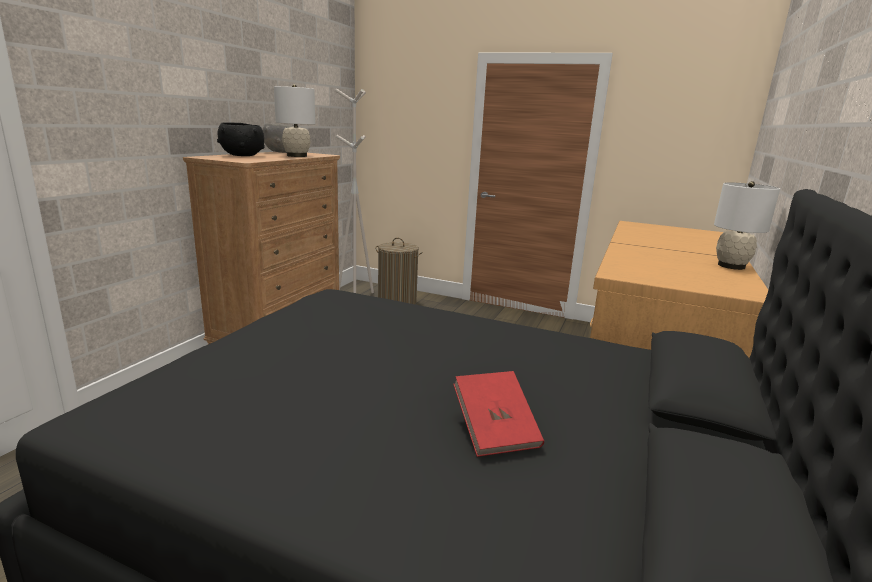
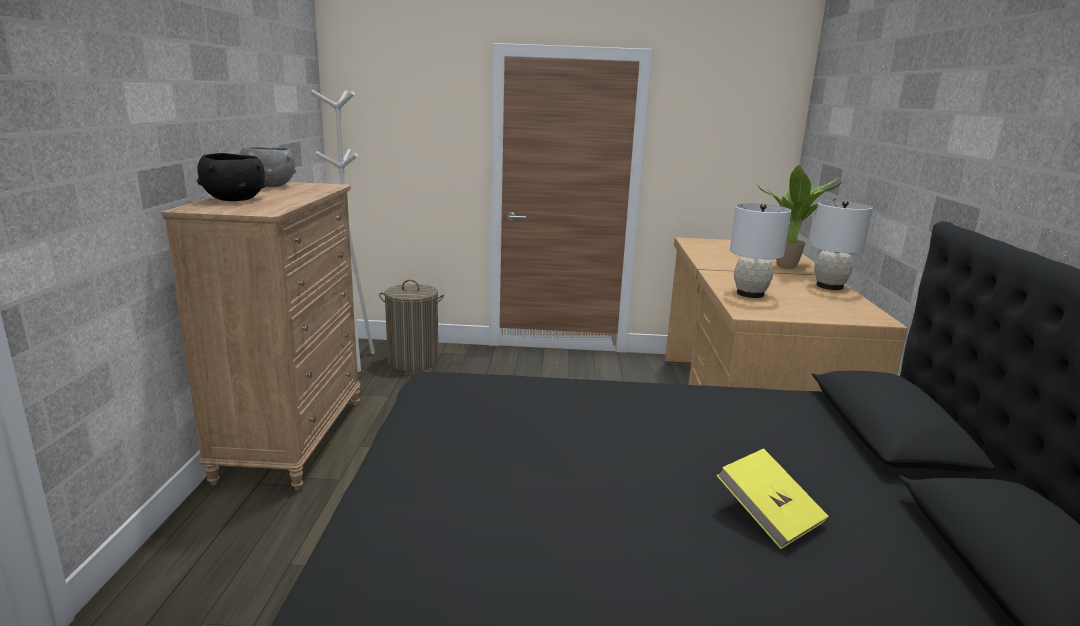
camera: 20 degrees left, 0 degrees up
(297, 156) = (304, 192): white table lamp -> white table lamp (750, 294)
(495, 430) = (768, 516): red book -> yellow book
(706, 249) = (789, 267): none -> potted plant

